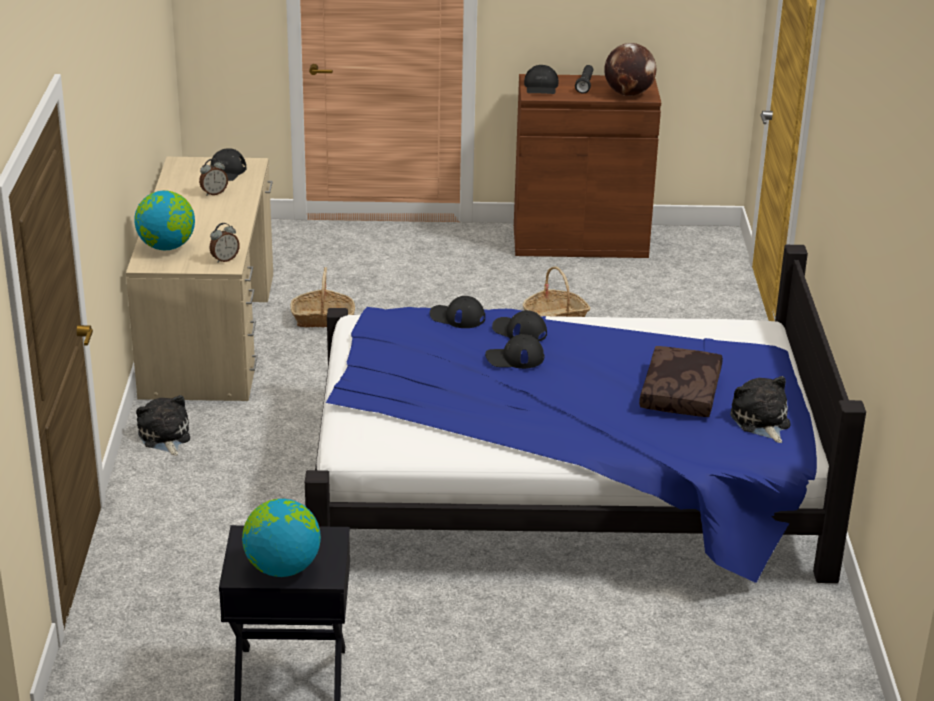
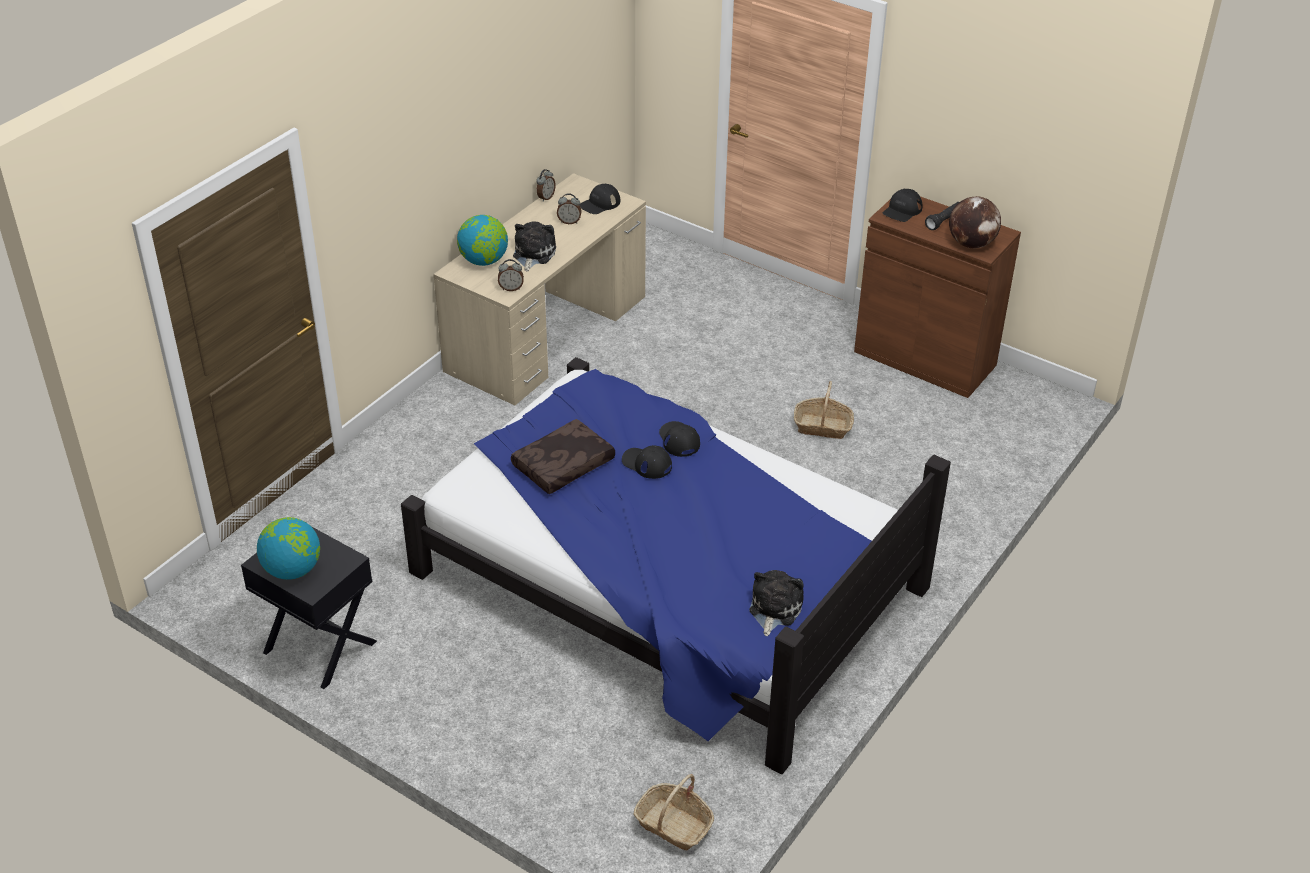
camera: 35 degrees right, 10 degrees up
(164, 181) = (545, 197): none -> alarm clock
(165, 437) = (429, 412): plush toy -> plush toy (533, 254)
(323, 319) = (640, 353): basket -> basket (673, 825)
(457, 317) = (649, 406): black cap -> none
(682, 393) = (741, 554): brown pillow -> brown pillow (563, 466)

